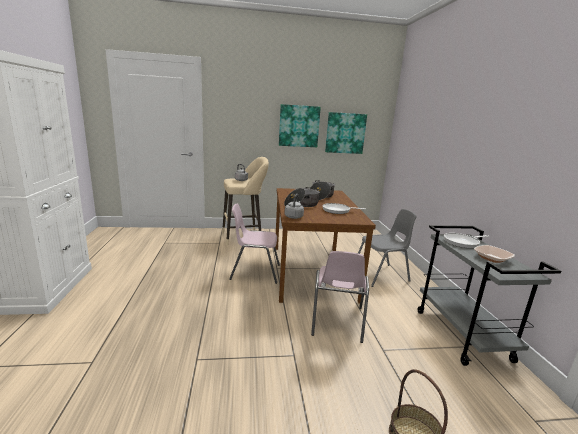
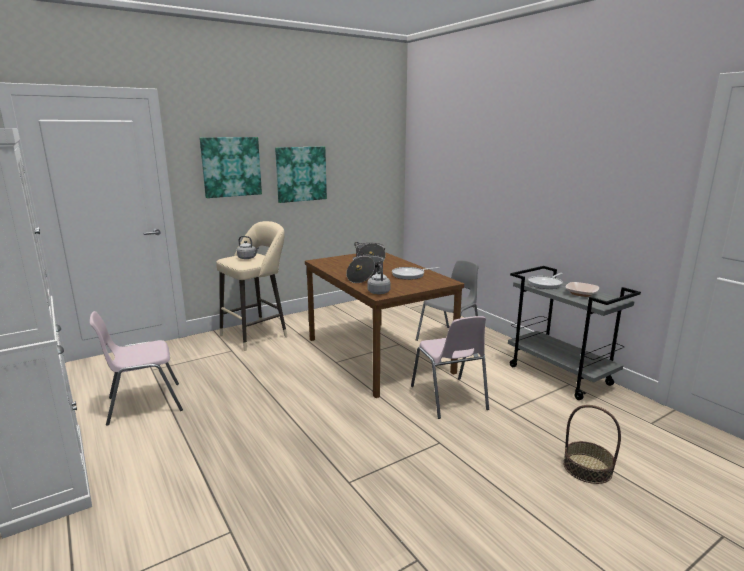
camera: 25 degrees left, 0 degrees up
(254, 272) = (315, 373): pink chair -> pink chair (143, 404)
(345, 133) = (356, 176): picture -> picture (231, 167)

